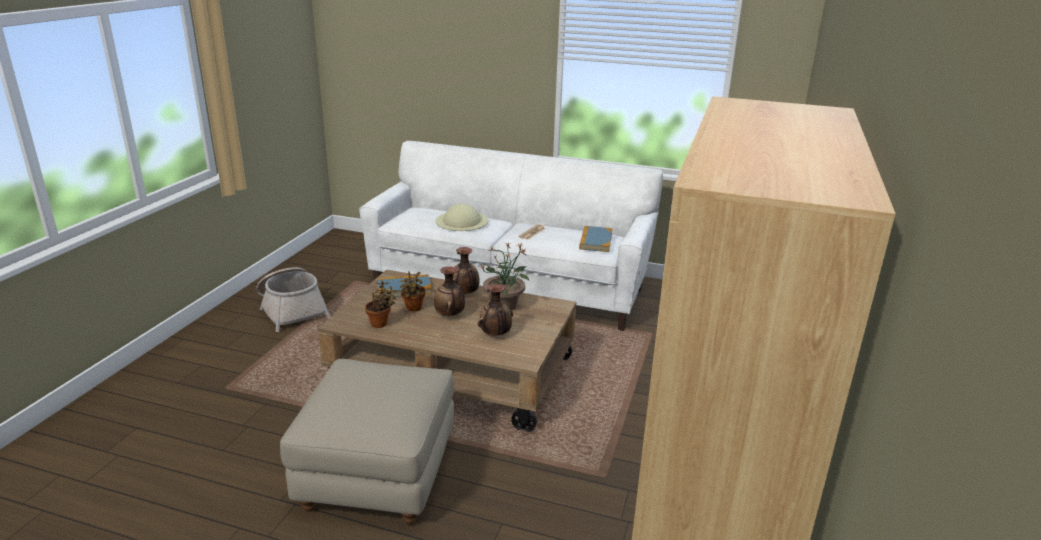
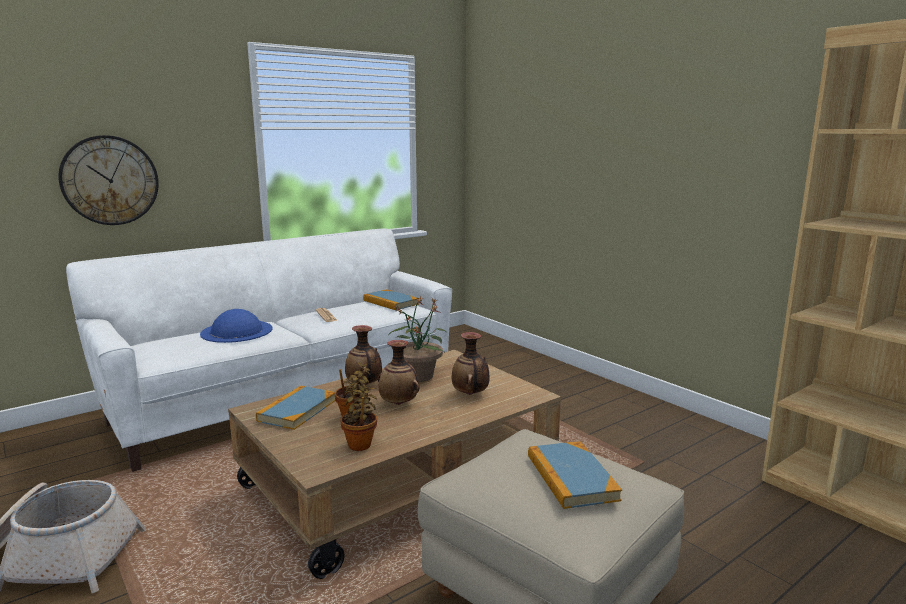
camera: 55 degrees left, 10 degrees down
(369, 400) = (571, 478): none -> book
(447, 86) = (110, 180): none -> wall clock
(461, 221) = (236, 331): beige hat -> blue hat

